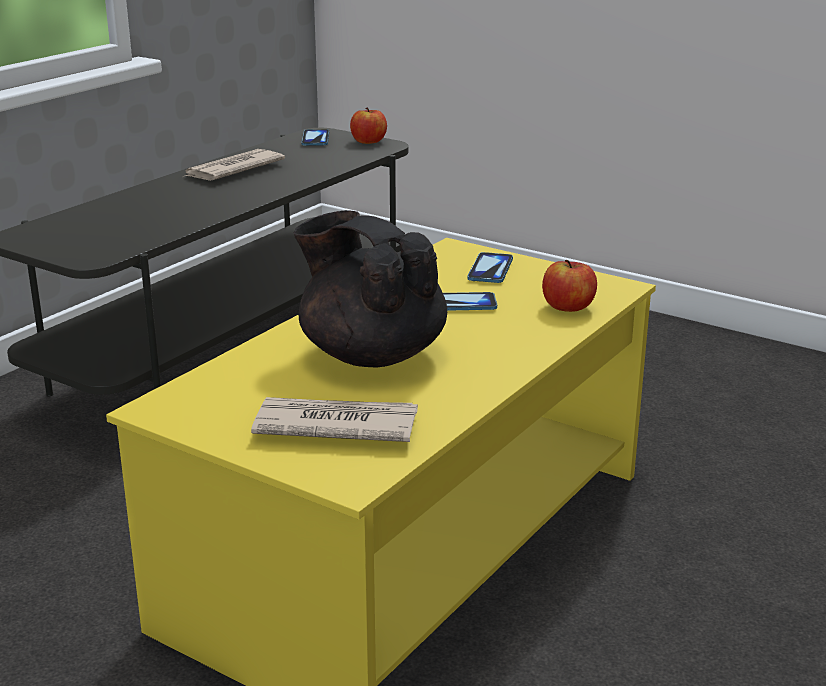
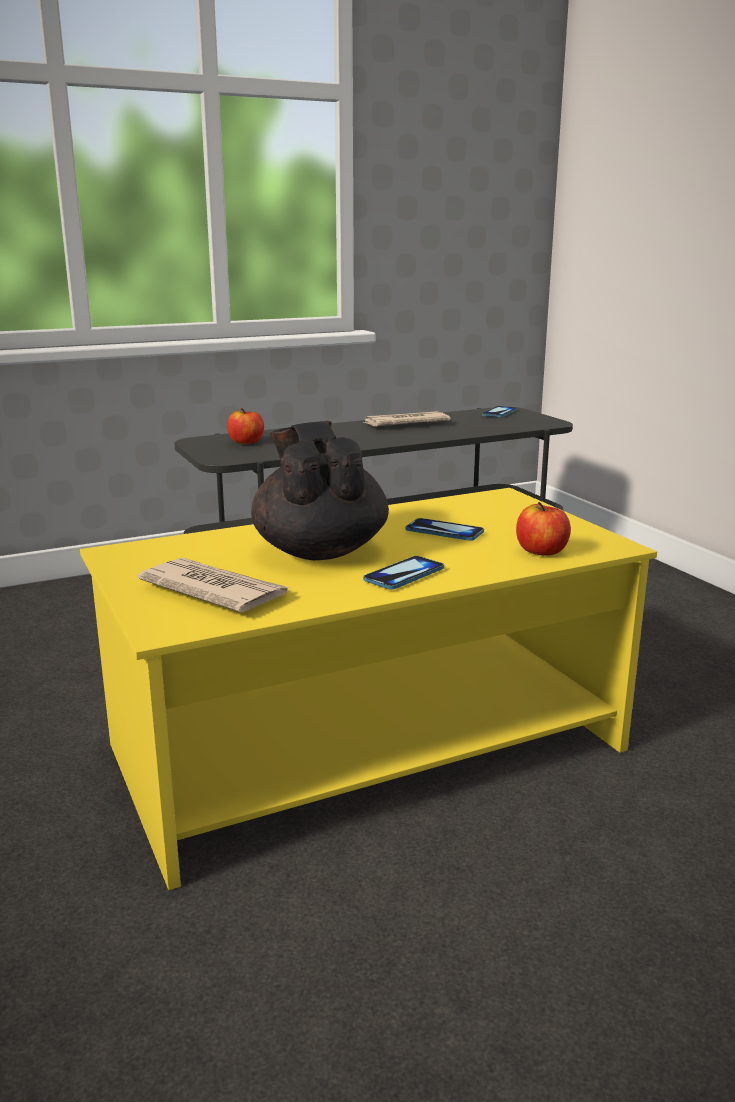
camera: 30 degrees right, 5 degrees down
(368, 141) = (540, 419): apple -> apple (246, 442)
(490, 270) = (512, 514): phone -> phone (404, 575)

